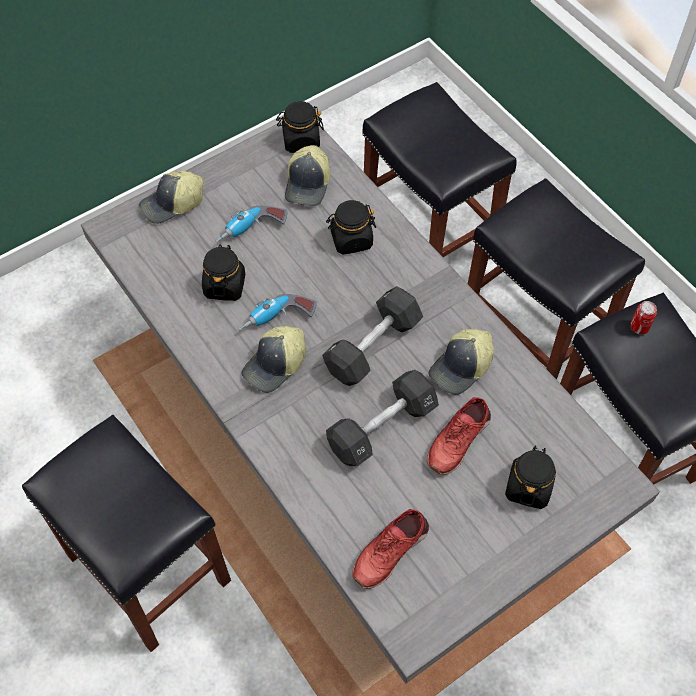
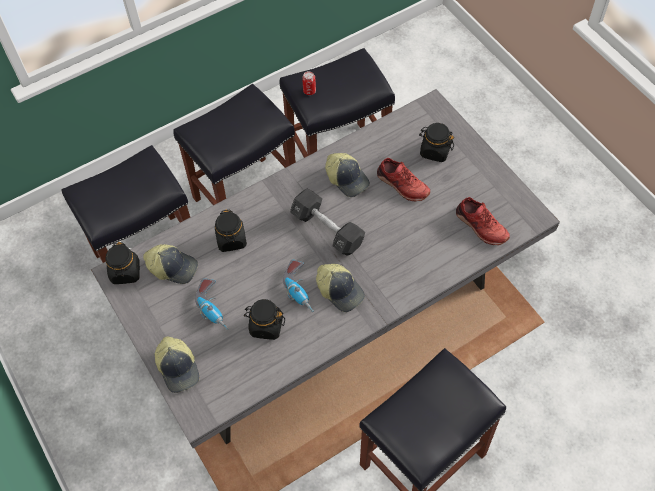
camera: 85 degrees left, 0 degrees up
(382, 427) = (392, 226): black dumbbell -> none

